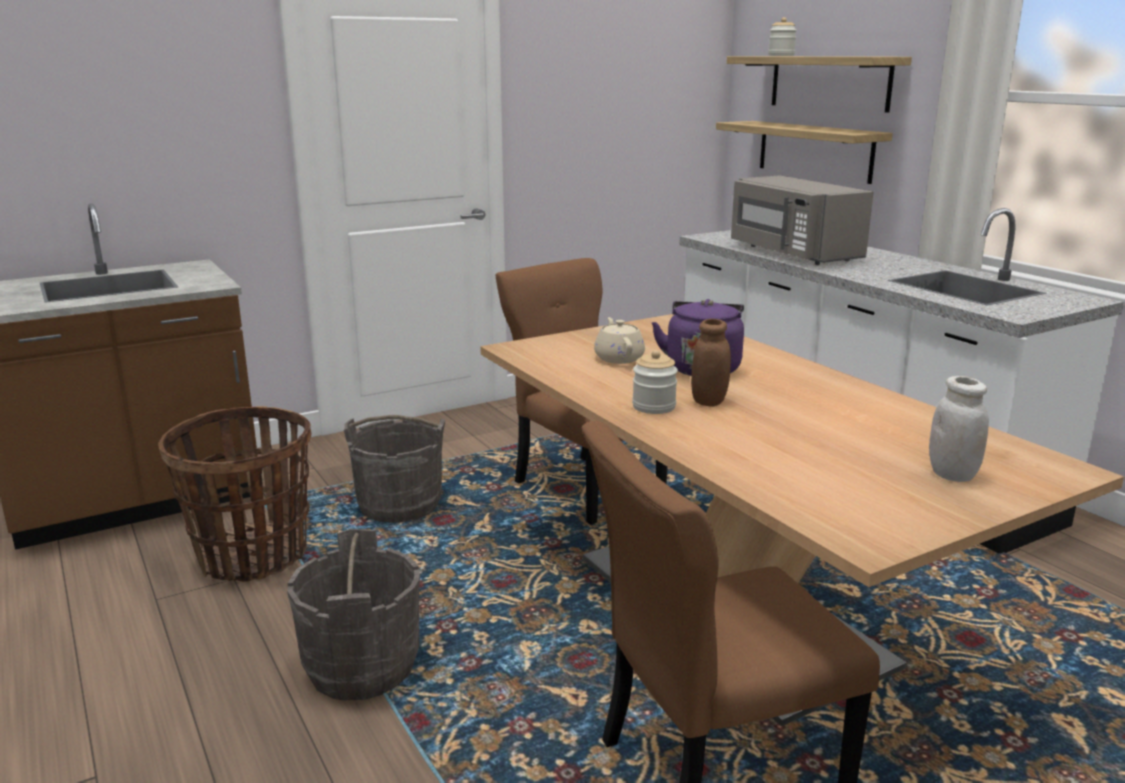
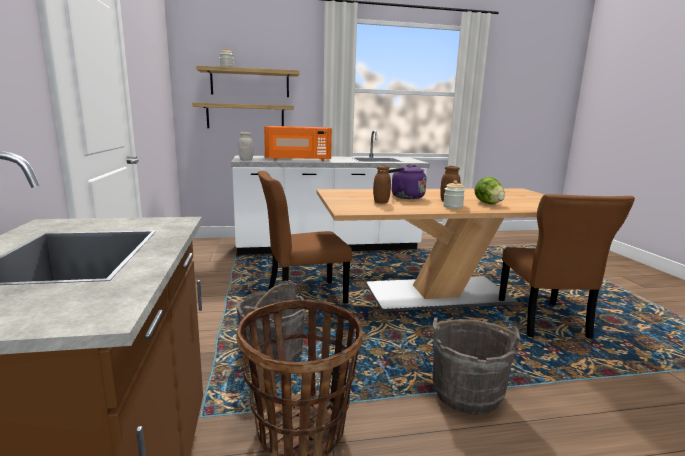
camera: 70 degrees left, 5 degrees down
(618, 358) = (381, 202): beige teapot -> brown jar
(746, 435) = (488, 203): none -> lettuce
(792, 253) = (298, 160): grey microwave -> orange microwave
(952, 474) = (524, 196): white jar -> white jar (246, 160)

